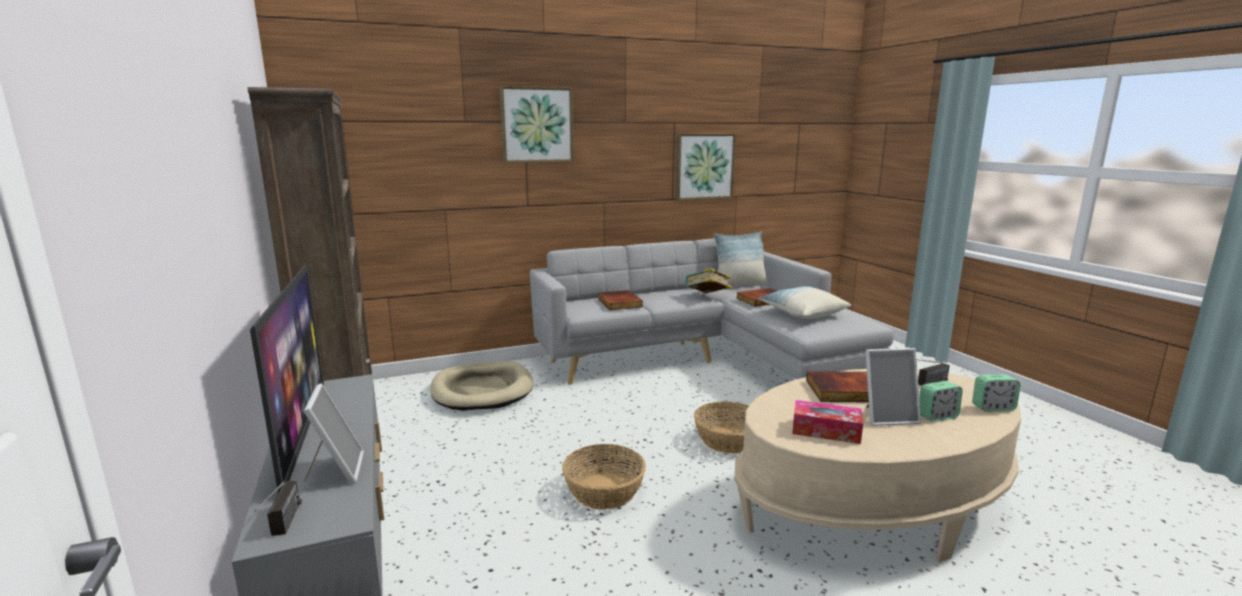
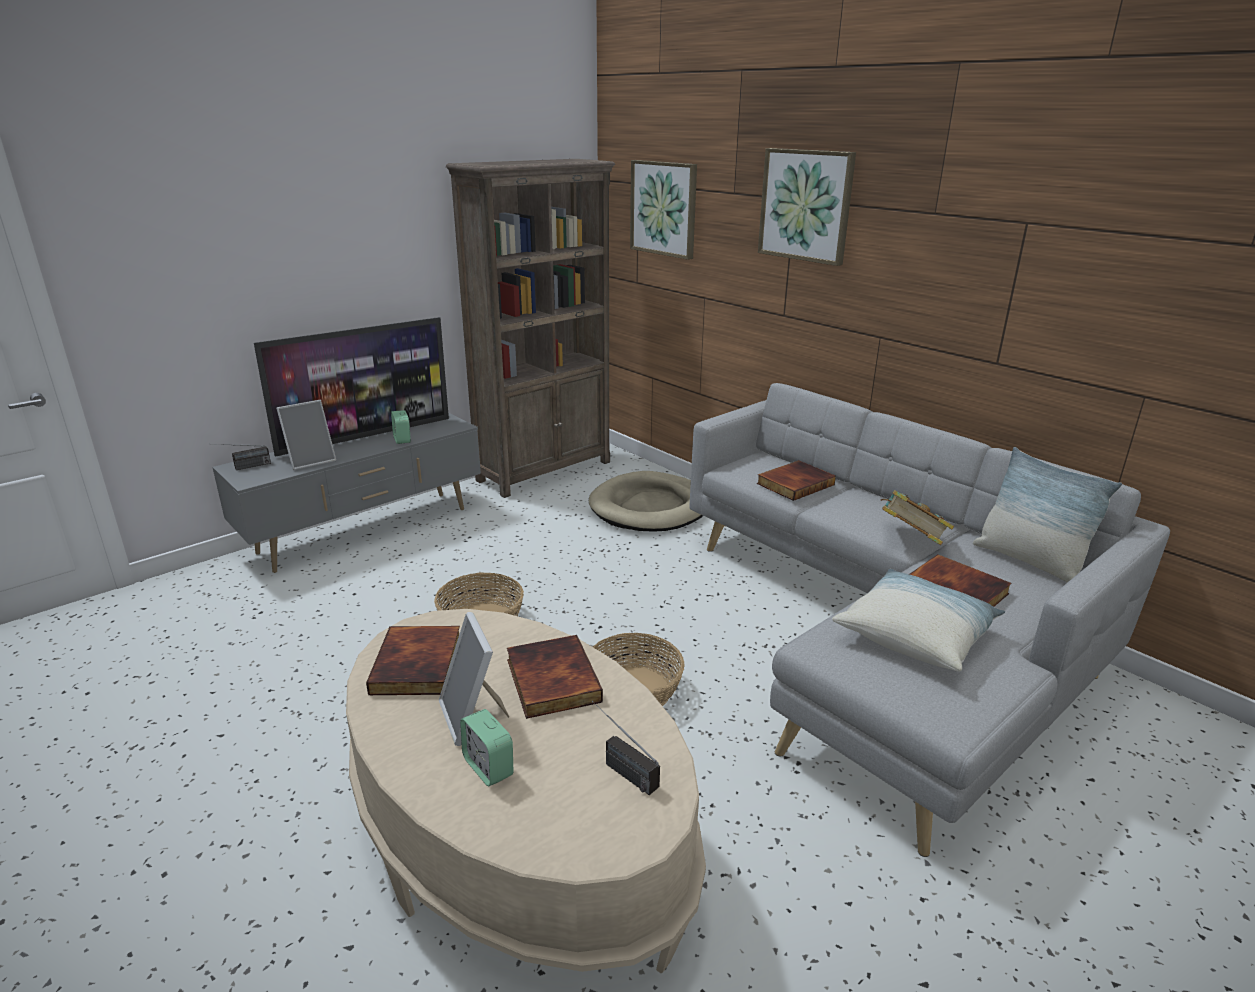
camera: 70 degrees right, 10 degrees up
(704, 166) = (1073, 318): picture -> picture (664, 208)
(826, 431) = (419, 665): tissue box -> book
(993, 408) = (544, 840): alarm clock -> alarm clock (402, 439)

